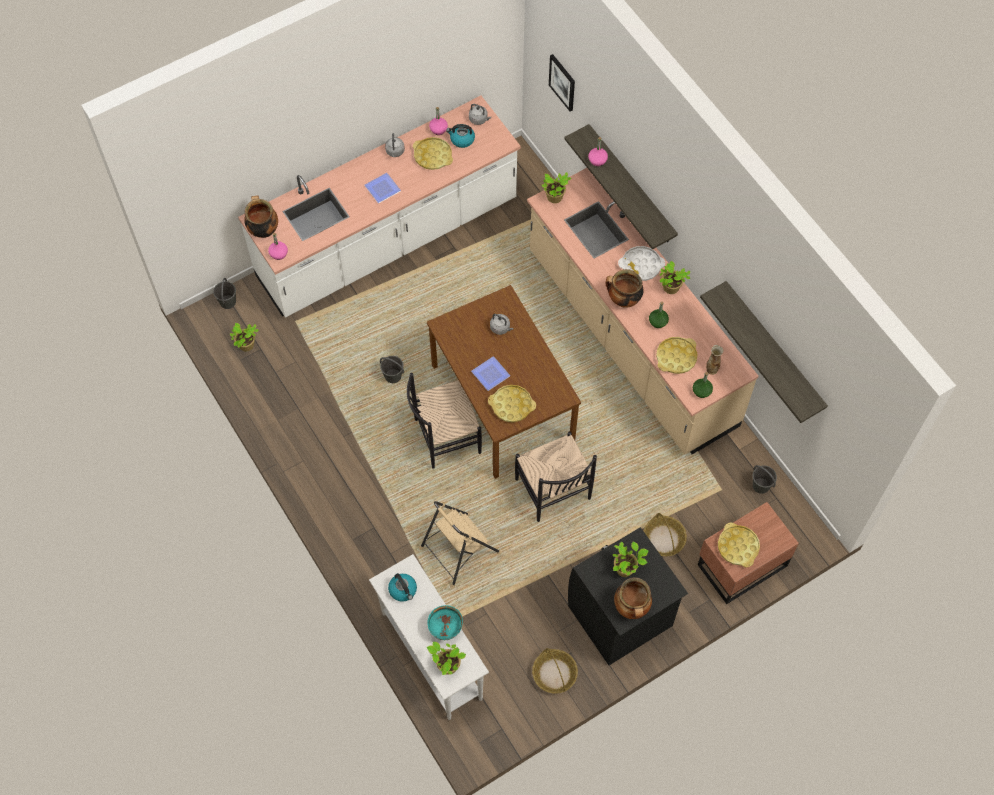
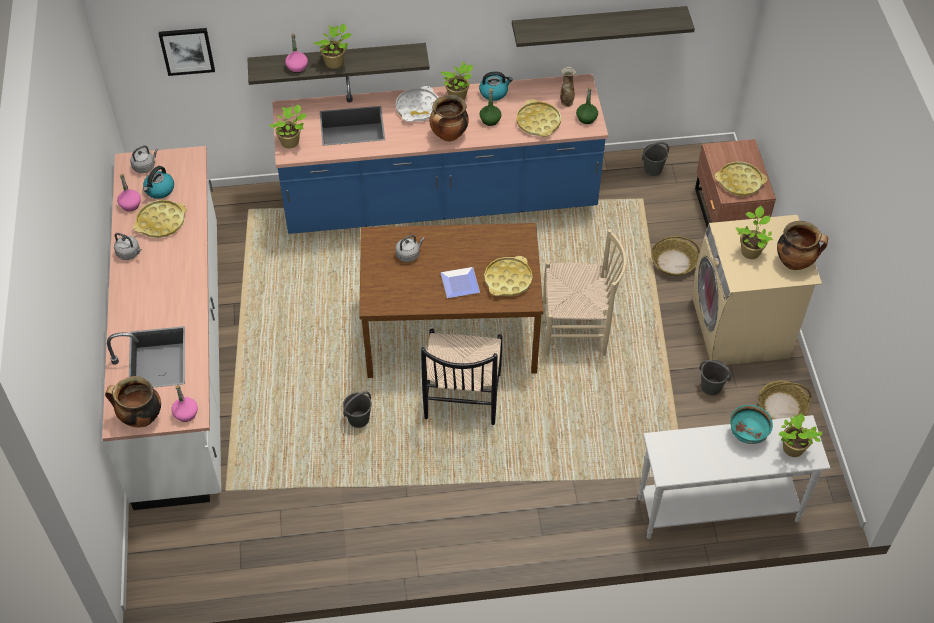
camera: 65 degrees left, 10 degrees down
(228, 302) = (151, 554): grey bucket -> grey bucket (711, 387)
(246, 346) = (226, 555): potted plant -> potted plant (335, 63)
(383, 188) = (169, 281): plate -> none
(403, 590) = (684, 457): kettle -> kettle (494, 92)
(458, 551) = (605, 439): beige step ladder -> none
(554, 492) = (578, 329): black chair -> beige chair
(620, 617) = (742, 329): black washing machine -> beige washing machine
(630, 339) = (440, 201): beige counter -> blue counter

